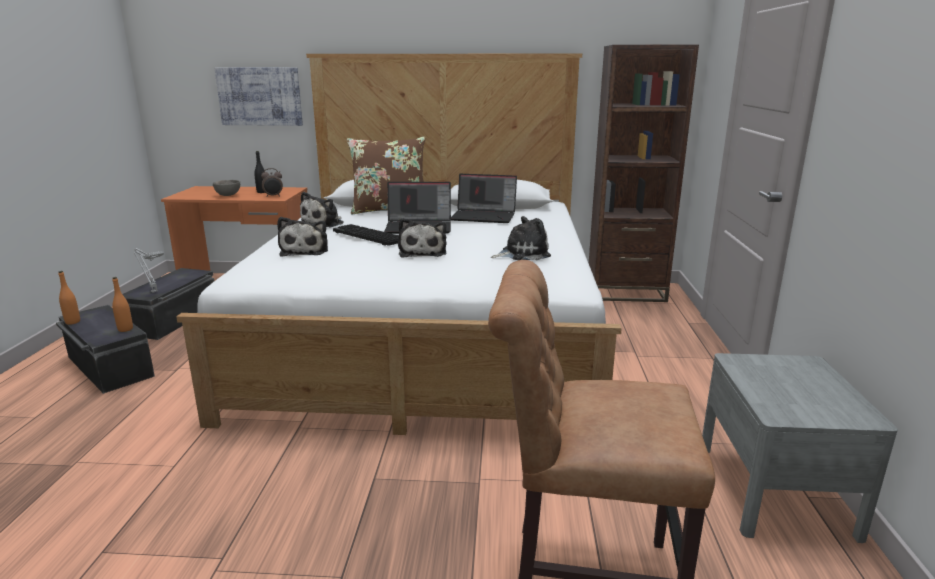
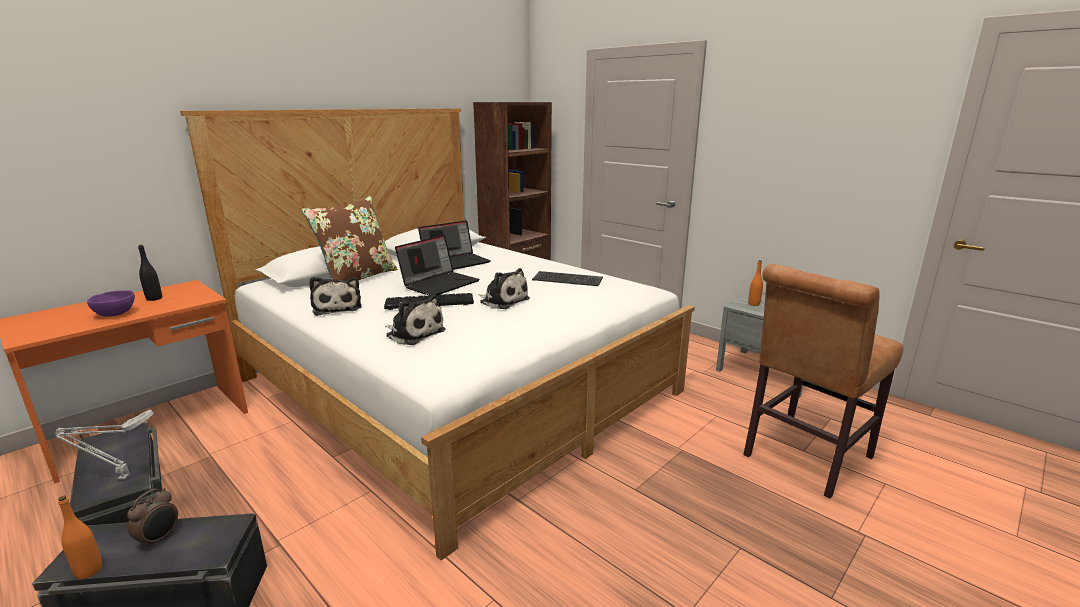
camera: 50 degrees left, 0 degrees up
(125, 329) = (213, 526): orange bottle -> orange bottle (753, 304)
(228, 195) = (115, 314): grey bowl -> purple bowl
(260, 96) = (104, 171): picture -> none
(273, 196) = (191, 298): alarm clock -> alarm clock (160, 539)
(522, 254) = (567, 279): plush toy -> keyboard

